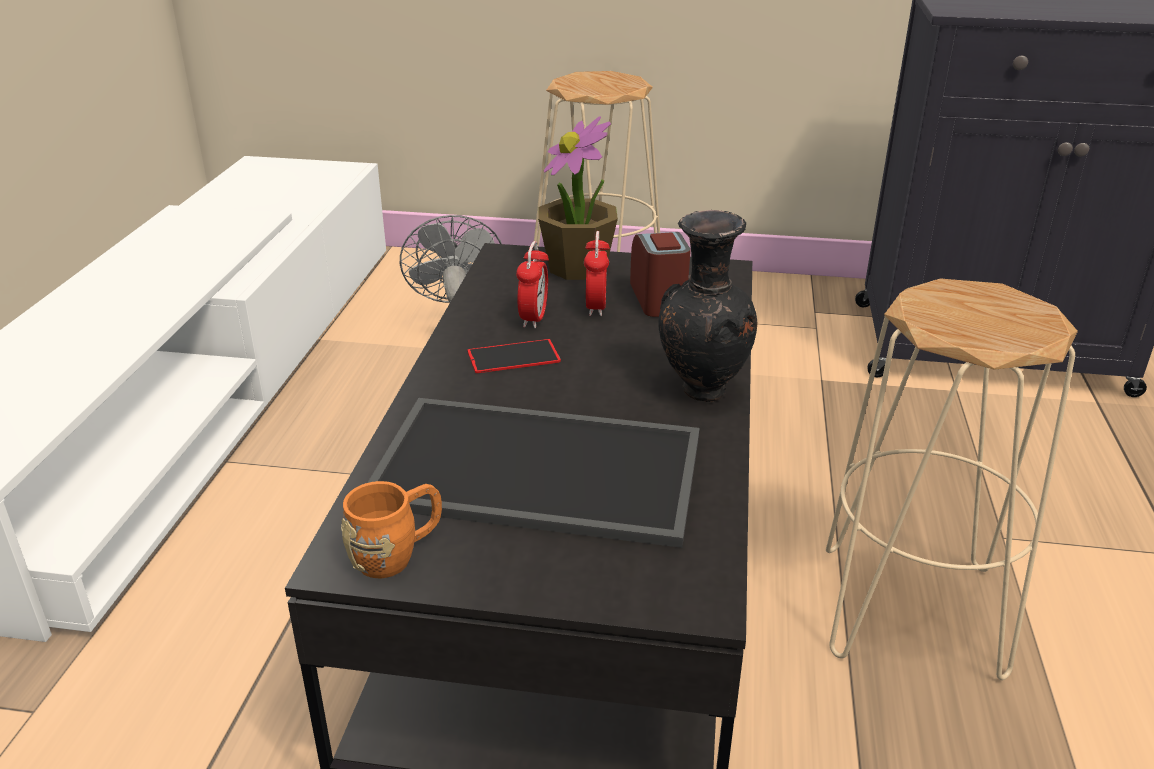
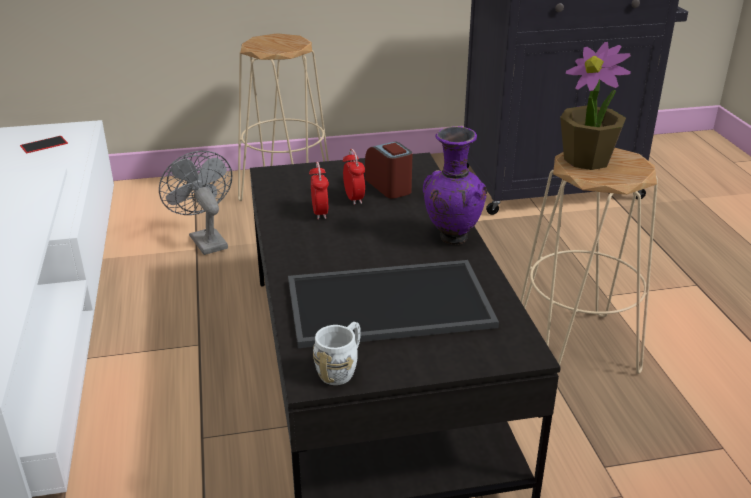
camera: 20 degrees left, 0 degrees up
(397, 554) = (341, 369): orange mug -> white mug
(513, 357) = (325, 239): phone -> phone (44, 145)
(578, 268) = (324, 174): potted plant -> potted plant (587, 160)
(700, 391) = (451, 238): black vase -> purple vase

